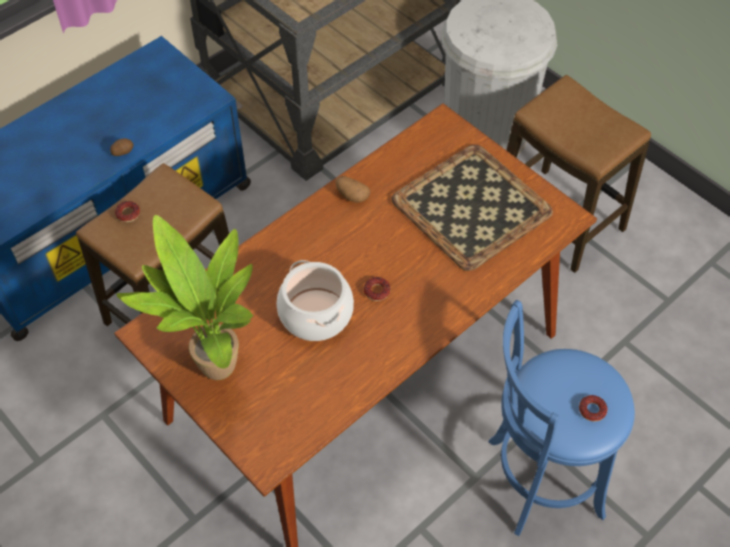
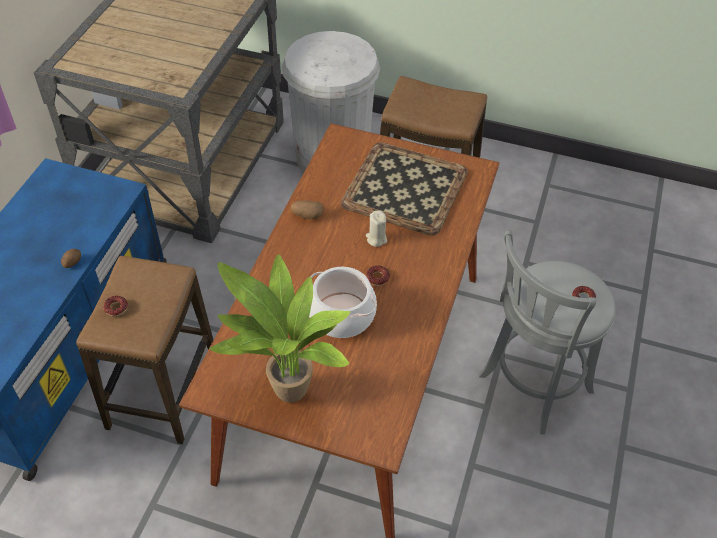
camera: 30 degrees left, 5 degrees down
(404, 249) = (376, 239): none -> beige candle
(538, 479) = (531, 387): blue stool -> grey stool

